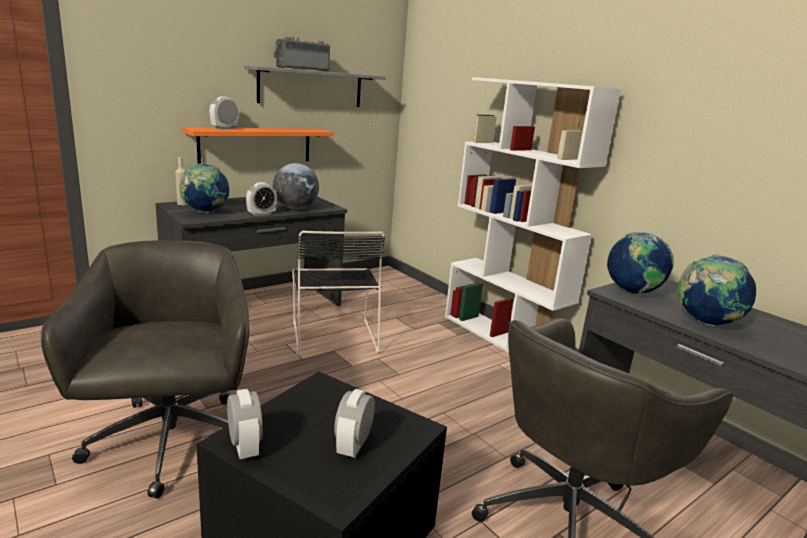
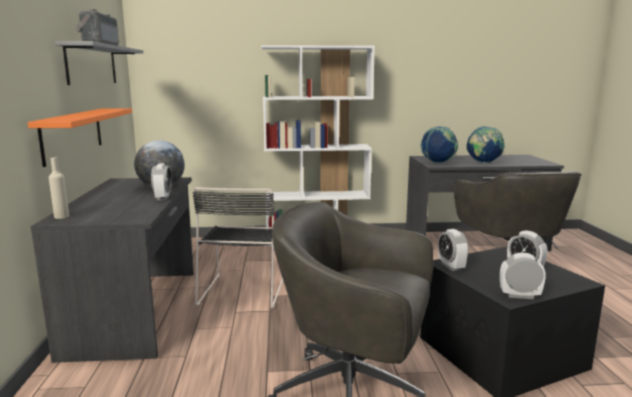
camera: 55 degrees left, 5 degrees down
(205, 212) = (118, 212): globe -> none
(224, 128) = (67, 117): alarm clock -> alarm clock (451, 266)
(334, 335) = (244, 289): black chair -> black chair turned 75 degrees clockwise

